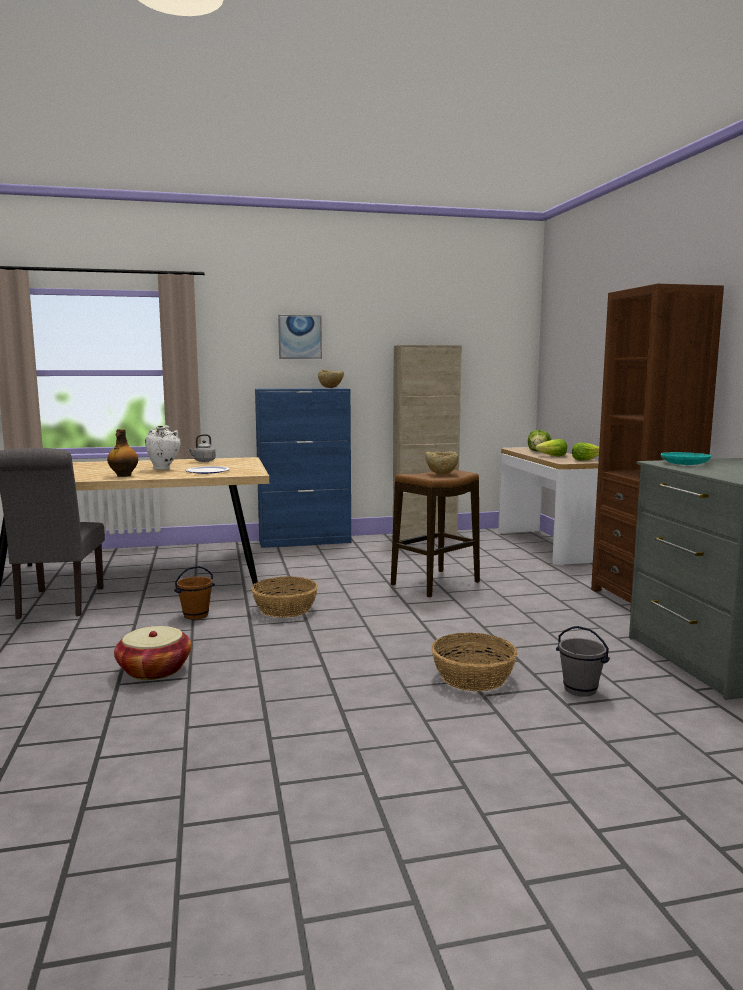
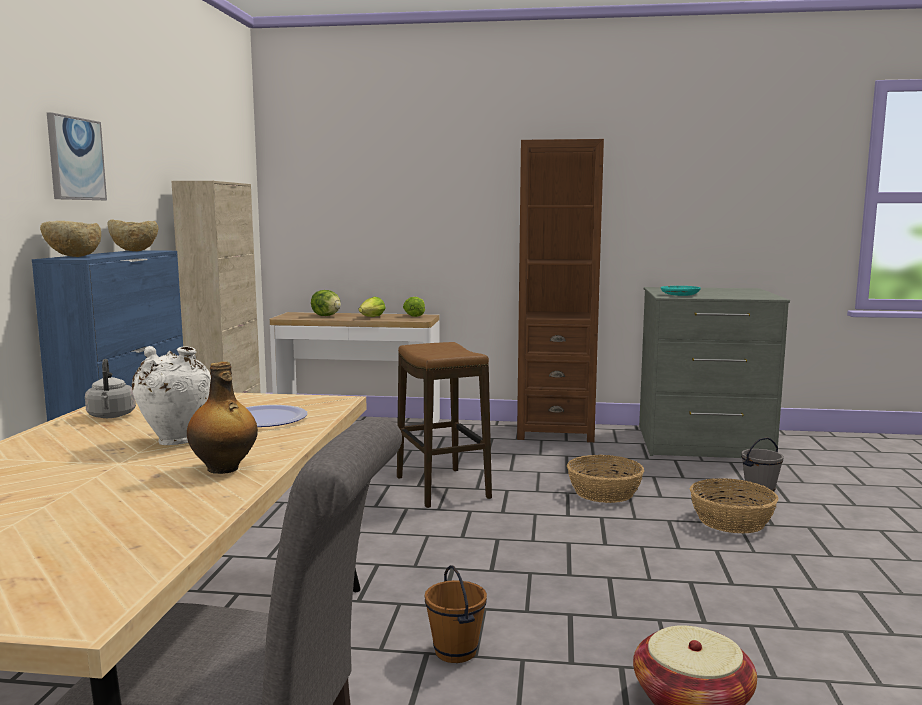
camera: 70 degrees left, 0 degrees up
(285, 609) = (474, 580): basket -> basket (604, 492)
(441, 473) = (441, 349): beige bowl -> beige bowl (73, 257)

